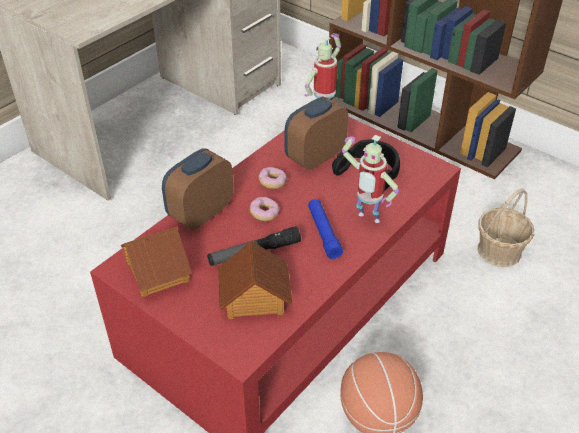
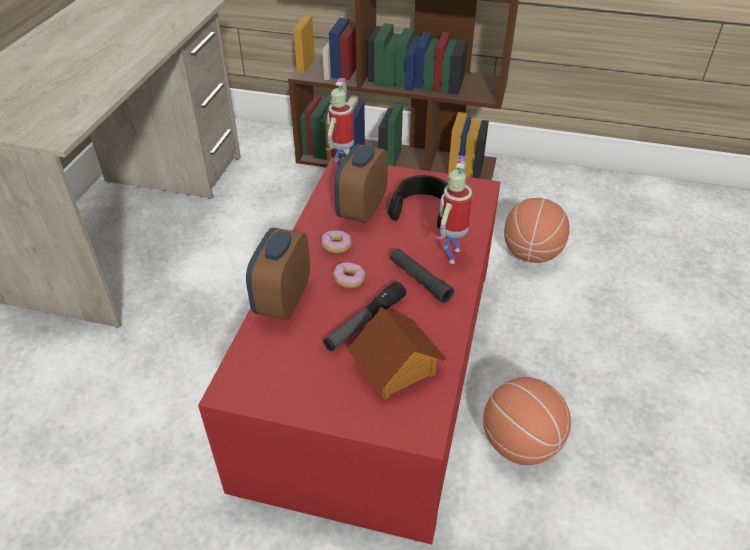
camera: 25 degrees left, 0 degrees up
(156, 271) = (274, 377): toy house -> none
(323, 233) = (420, 280): blue flashlight -> black flashlight
(366, 219) = (451, 254): toy robot -> toy robot turned 105 degrees clockwise
(499, 251) = (531, 253): basket -> basketball

